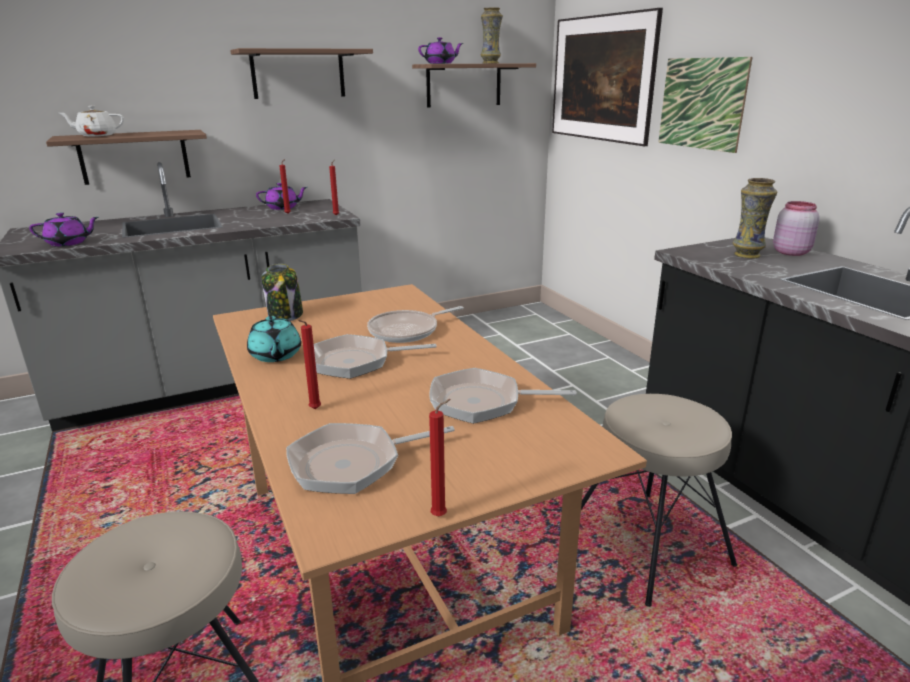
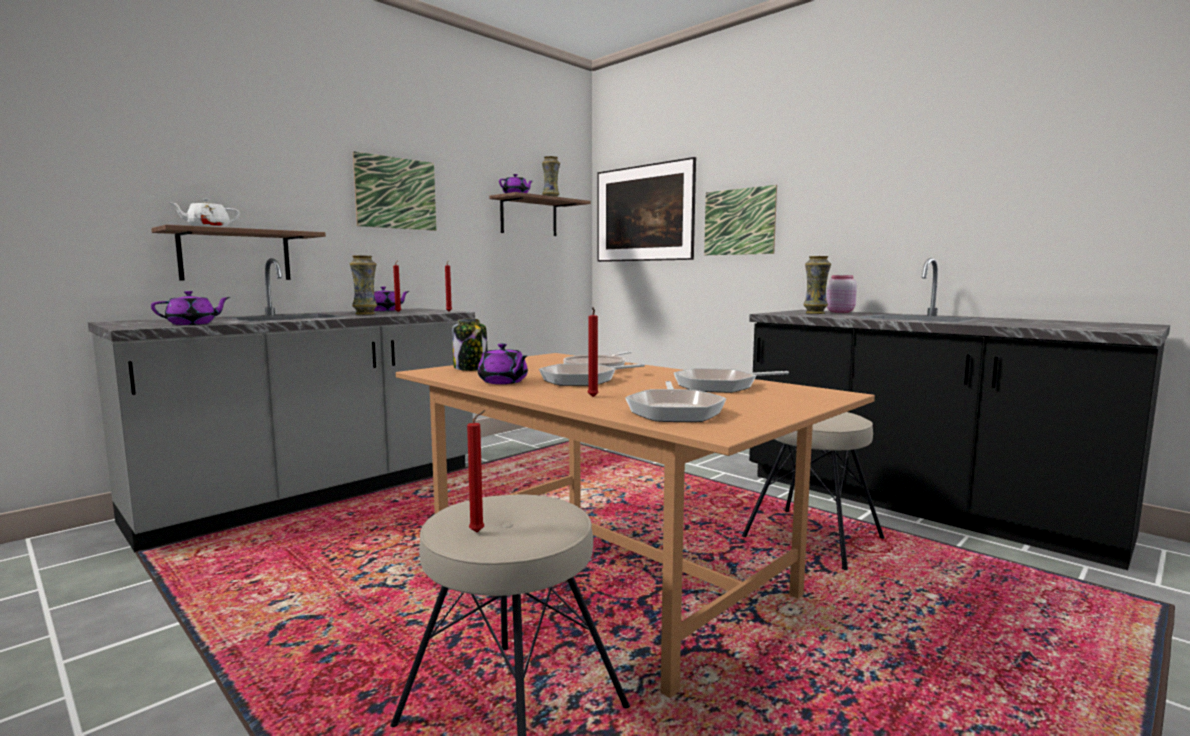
camera: 20 degrees left, 15 degrees down
(249, 219) = (365, 314): none -> vase
(275, 355) = (503, 382): turquoise teapot -> purple teapot
(298, 74) = (396, 193): shelf -> picture
(353, 464) = (675, 411): frying pan -> frying pan turned 45 degrees counterclockwise
(441, 516) = (784, 420): red candle -> red candle (479, 532)

